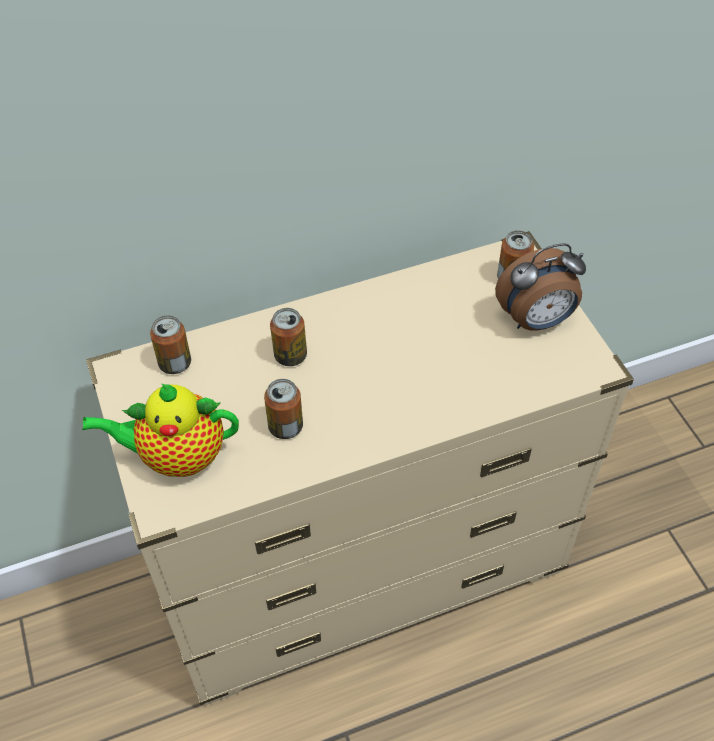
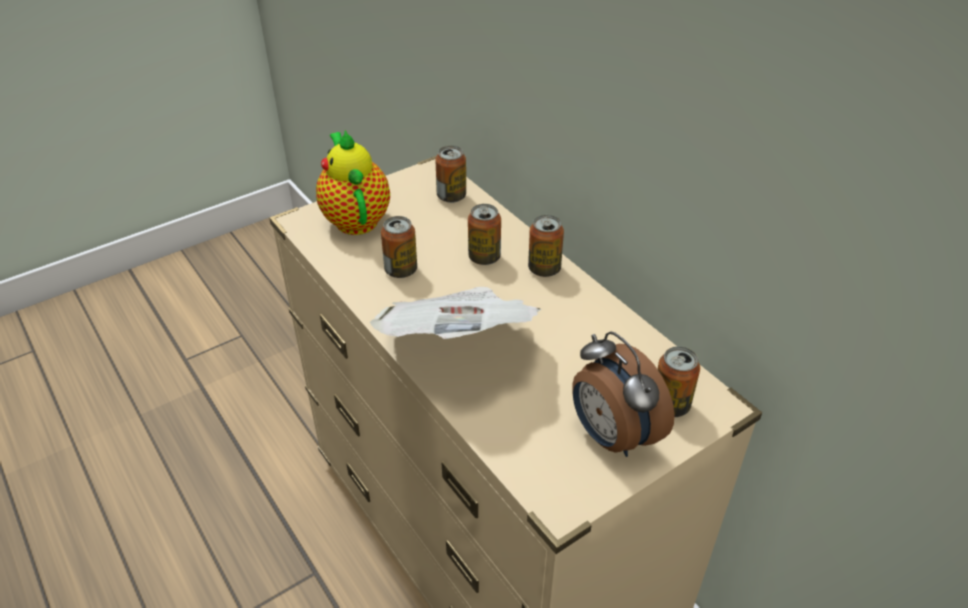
camera: 75 degrees right, 10 degrees down
(324, 315) = (544, 269): none -> can
(407, 398) = (458, 343): none -> newspaper

